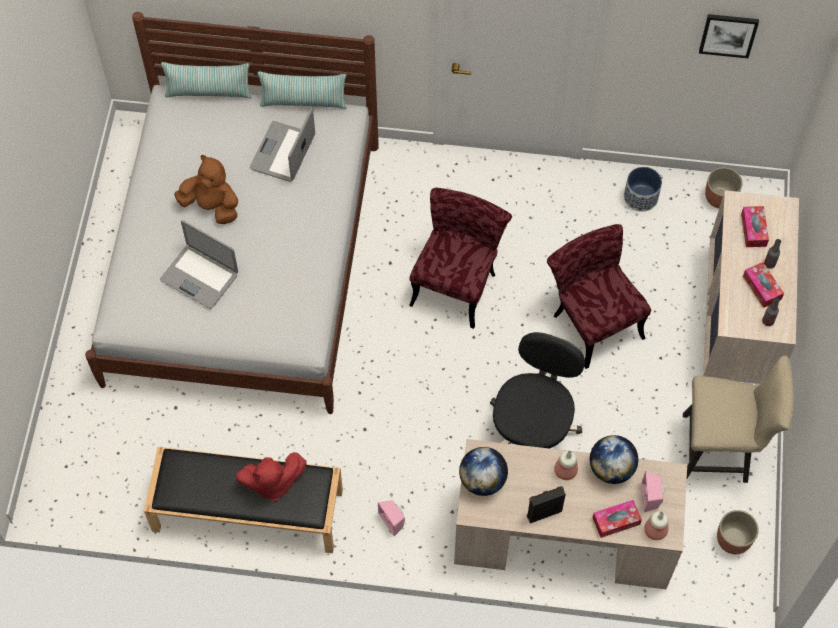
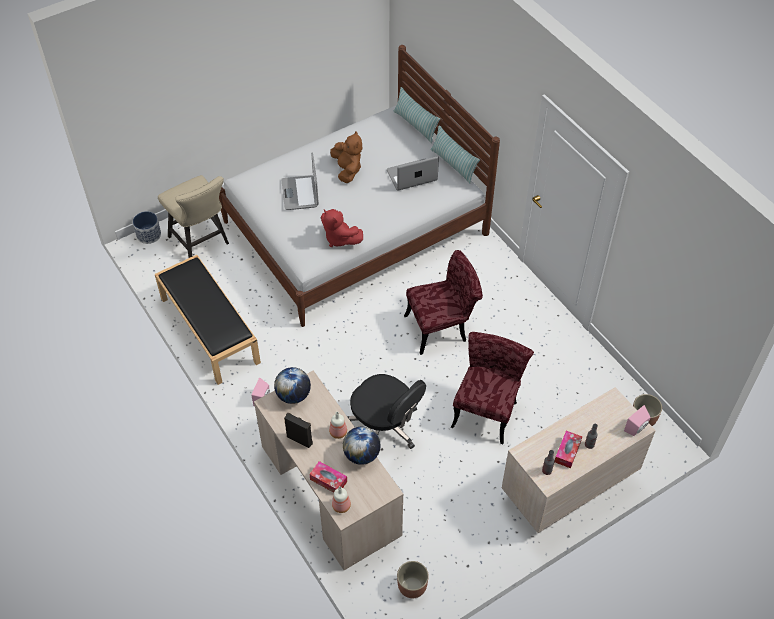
camera: 50 degrees right, 10 degrees down
(272, 483) = (217, 313): red plush toy -> red plush toy (339, 239)
(532, 428) = (385, 426): black office chair -> black office chair turned 60 degrees clockwise
(640, 197) = (595, 377): planter -> planter (148, 235)
(651, 497) = (362, 489): pink speaker -> pink speaker (637, 429)
(721, 450) = (468, 538): beige chair -> beige chair (201, 242)
(728, 34) = (684, 278): picture -> none
(753, 230) = (604, 420): tissue box -> none

